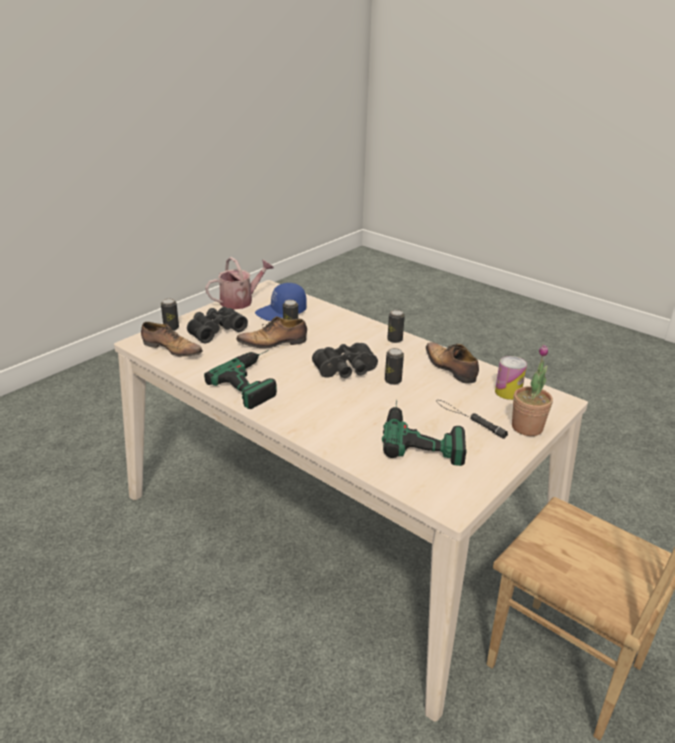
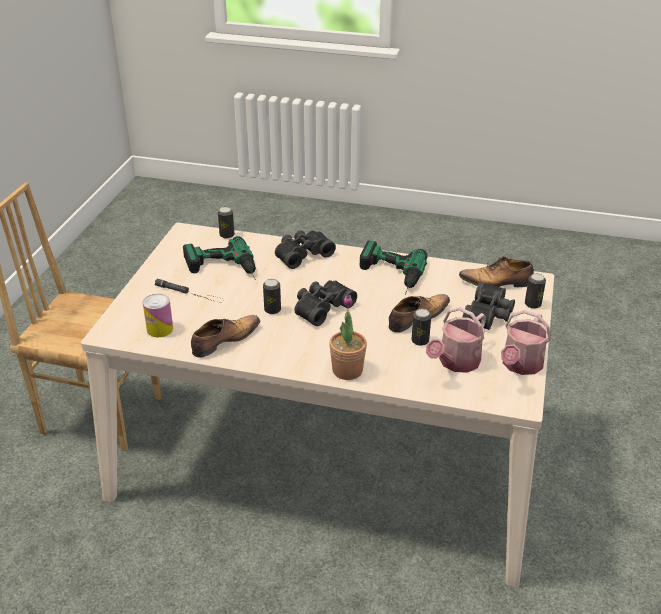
camera: 155 degrees right, 5 degrees up
(281, 312) = (456, 363): blue cap -> watering can
(321, 428) = (302, 254): none -> black binoculars
(394, 339) = (300, 362): can -> can (227, 235)
(450, 368) = (224, 341): shoe -> shoe turned 75 degrees counterclockwise
(527, 427) = (139, 299): potted plant -> potted plant (347, 370)

